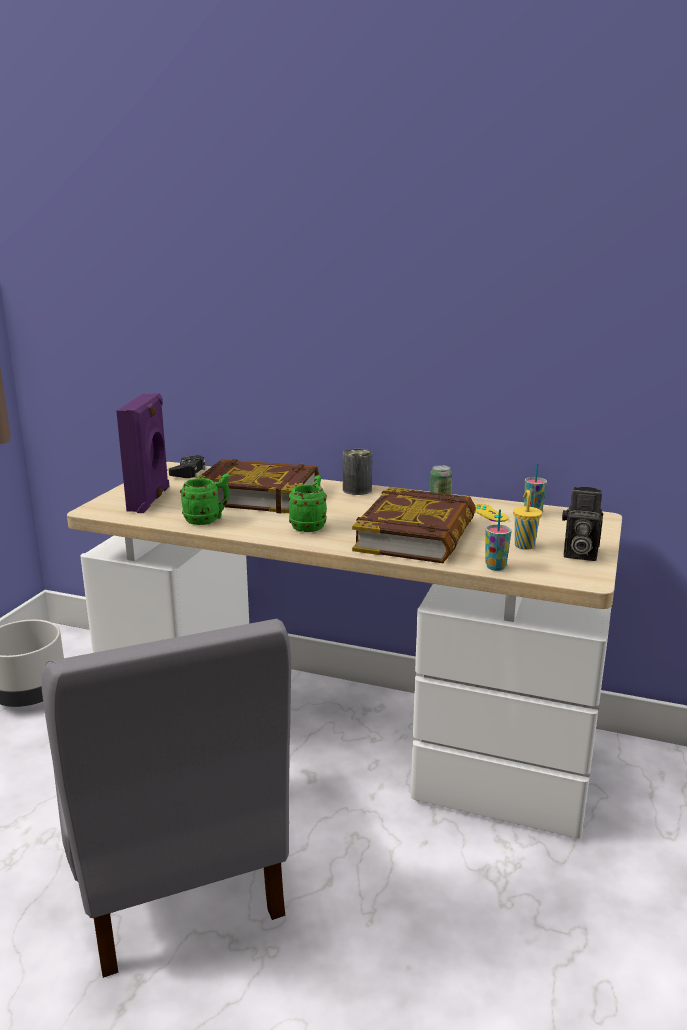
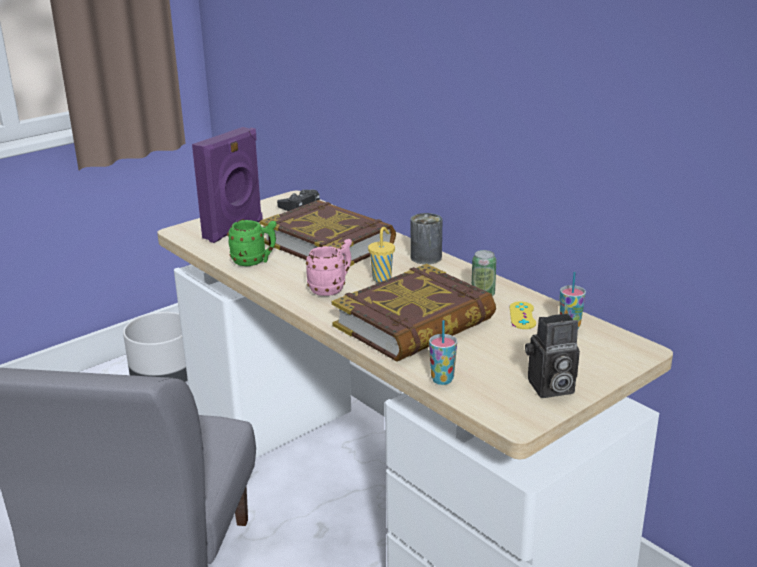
camera: 30 degrees right, 5 degrees up
(310, 525) = (332, 288): green mug -> pink mug
(524, 545) = (506, 363): yellow cup -> yellow cup (382, 278)
(578, 554) = (549, 388): camera -> camera turned 60 degrees counterclockwise

